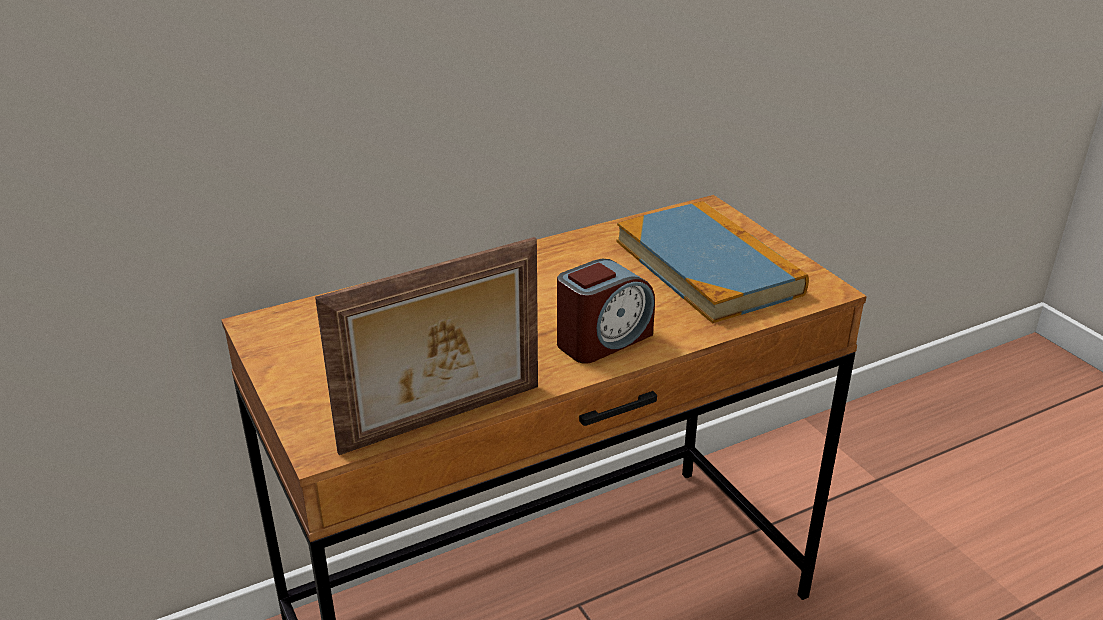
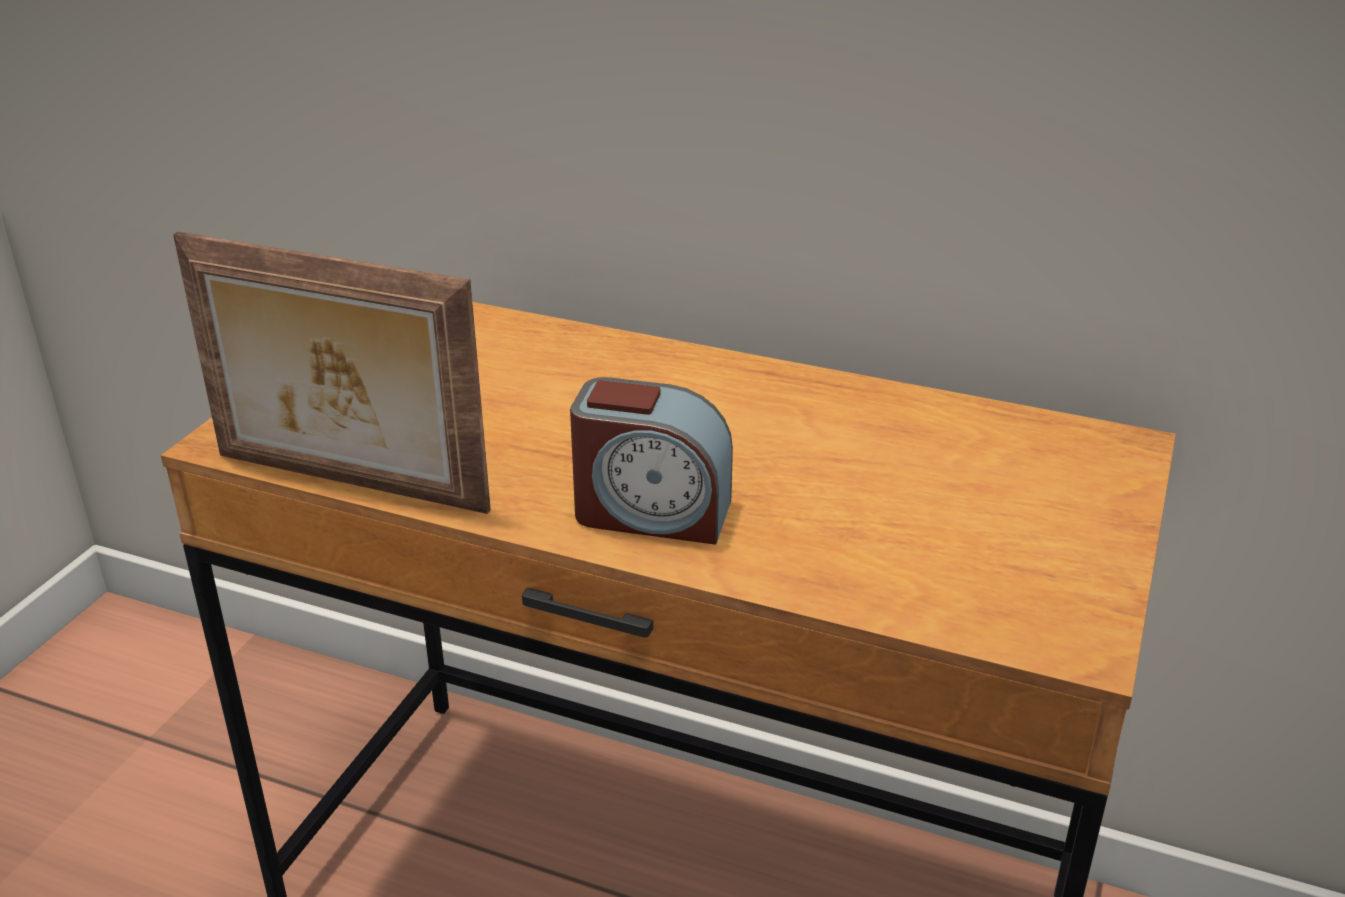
camera: 50 degrees right, 0 degrees up
(707, 267) = (960, 513): book -> none

